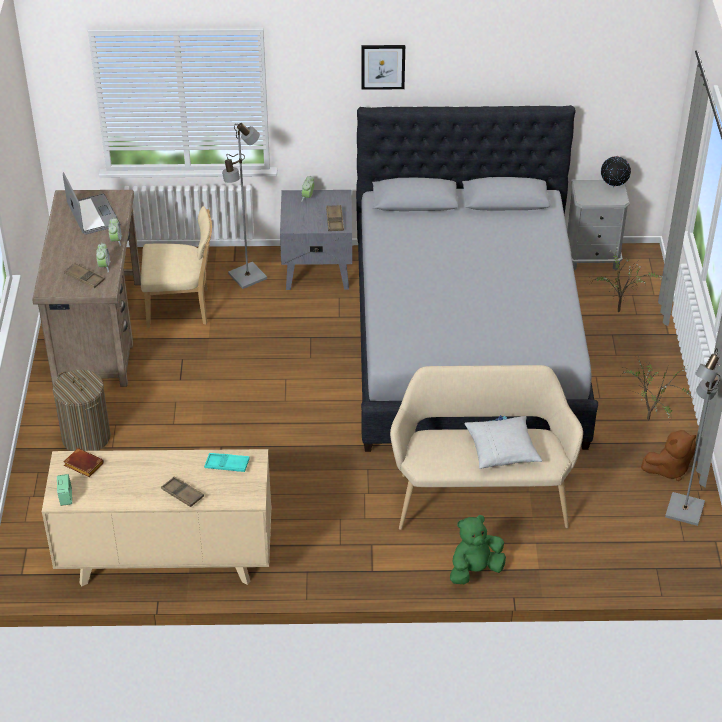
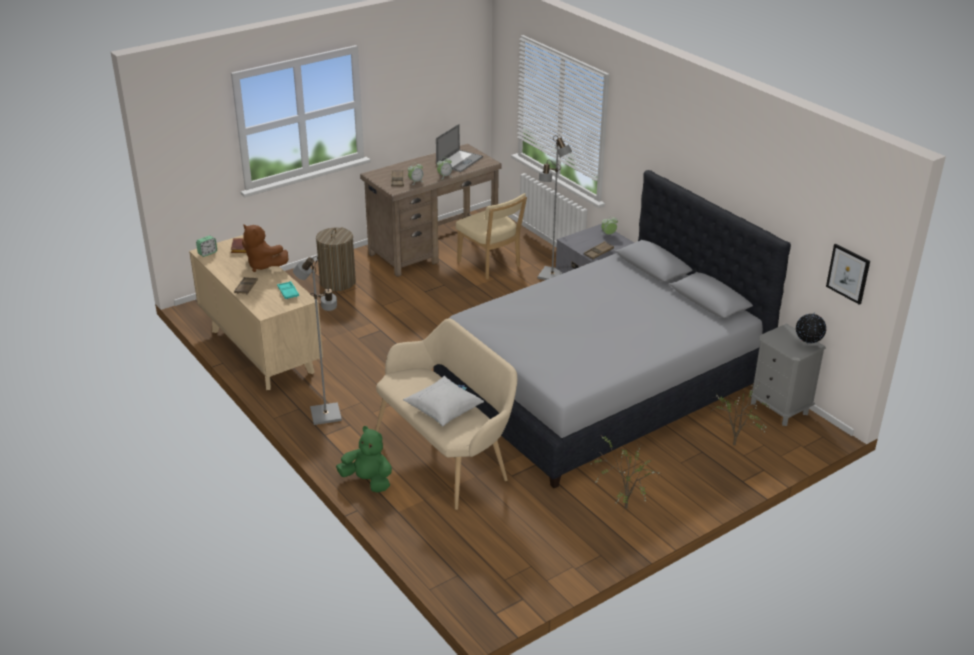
camera: 55 degrees right, 10 degrees down
(383, 66) = (672, 142): picture -> picture (848, 273)
(669, 469) = (580, 540): brown plush toy -> brown plush toy (263, 265)
(685, 509) = (541, 567): grey floor lamp -> grey floor lamp (326, 414)

